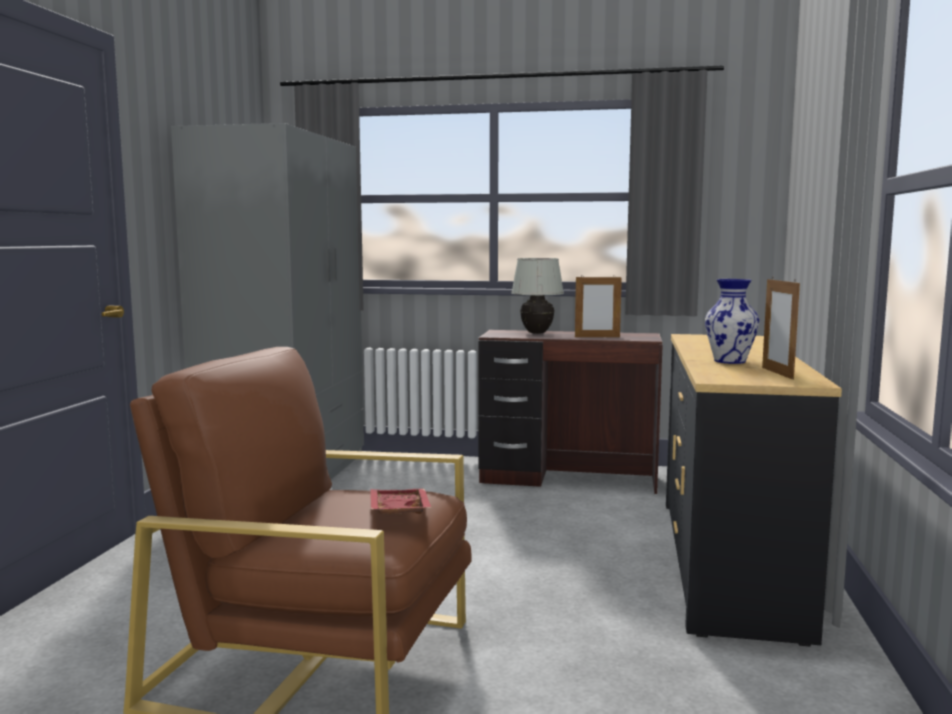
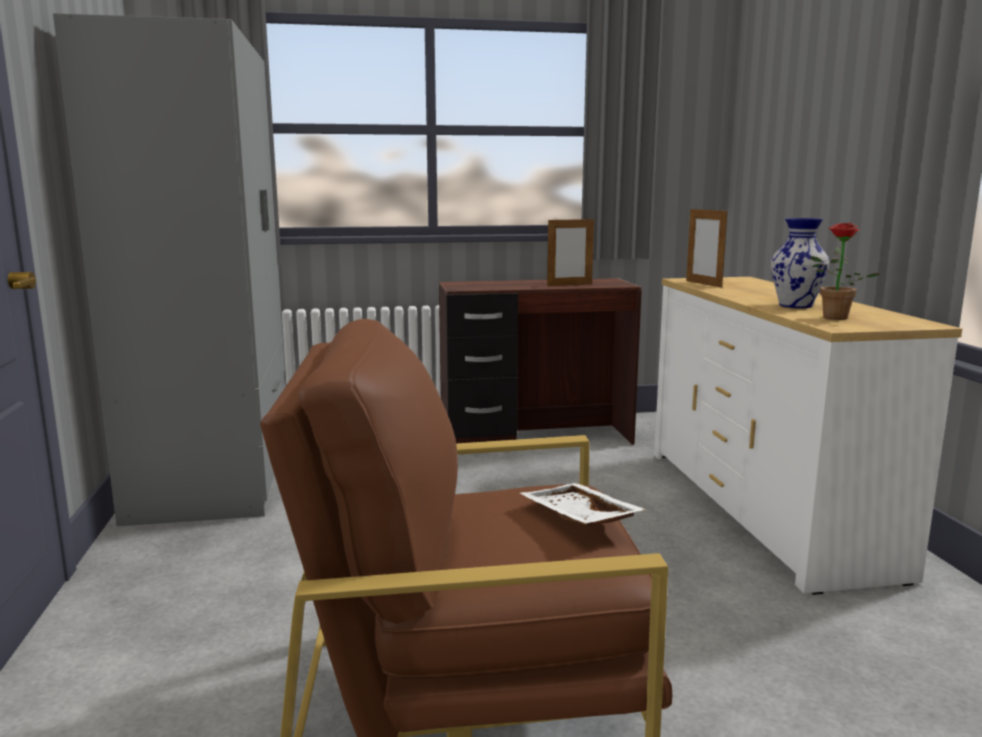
camera: 20 degrees left, 5 degrees up
(397, 512) = (577, 519): red tray -> white tray
(537, 333) = (499, 283): white table lamp -> none
(728, 562) = (764, 508): black dresser -> white dresser
(732, 373) = (832, 318): none -> potted plant
(777, 373) = (870, 316): picture frame -> picture frame (703, 284)

